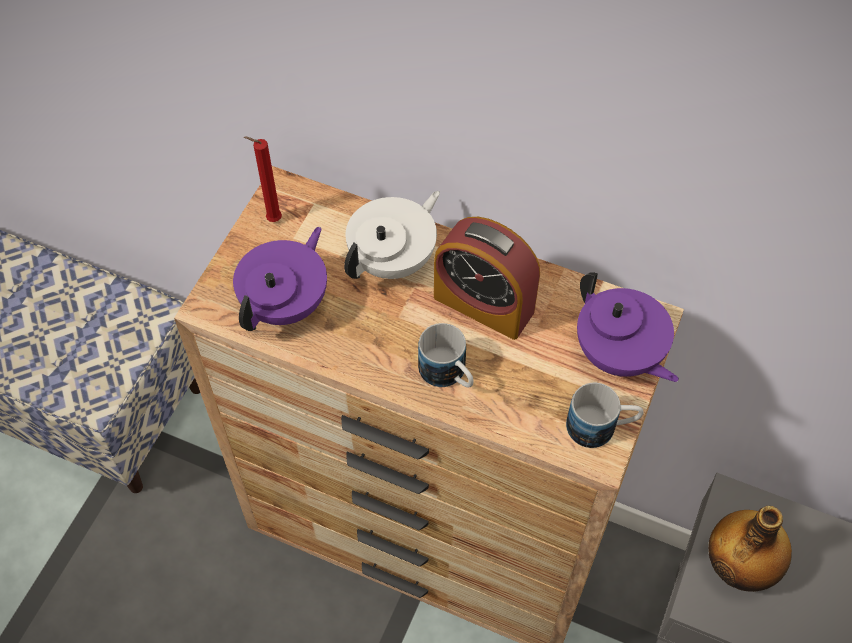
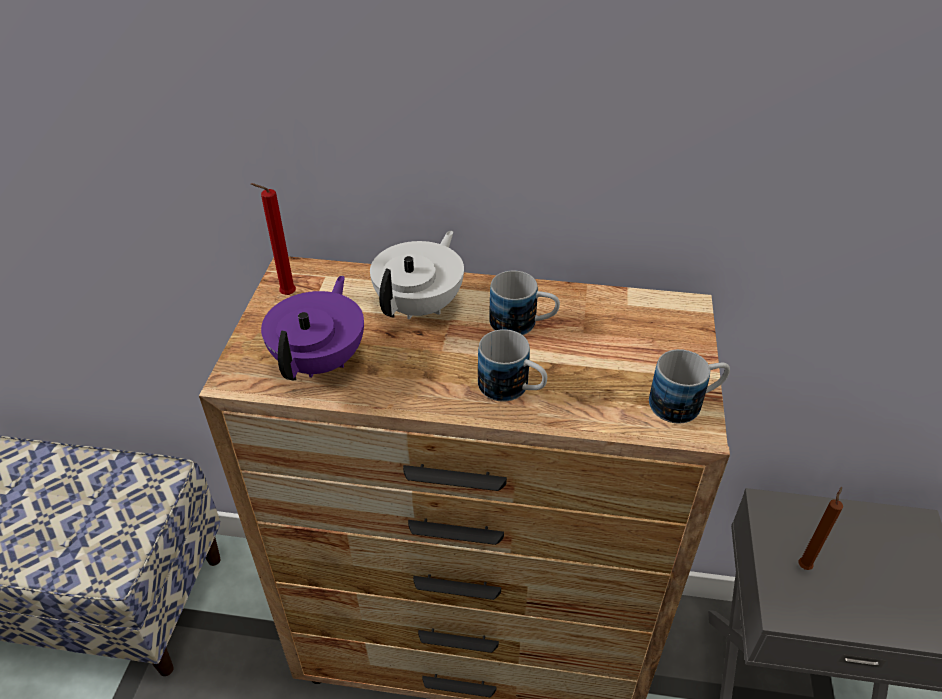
camera: 15 degrees left, 15 degrees down
(483, 304) = (523, 324): alarm clock -> mug
(618, 355) = (671, 341): purple teapot -> none
(739, 566) = (804, 565): bottle -> brown candle

